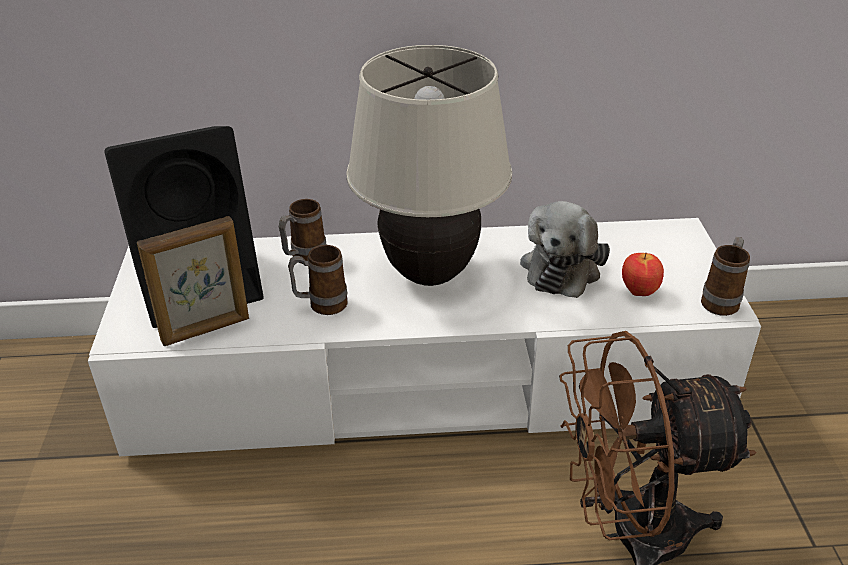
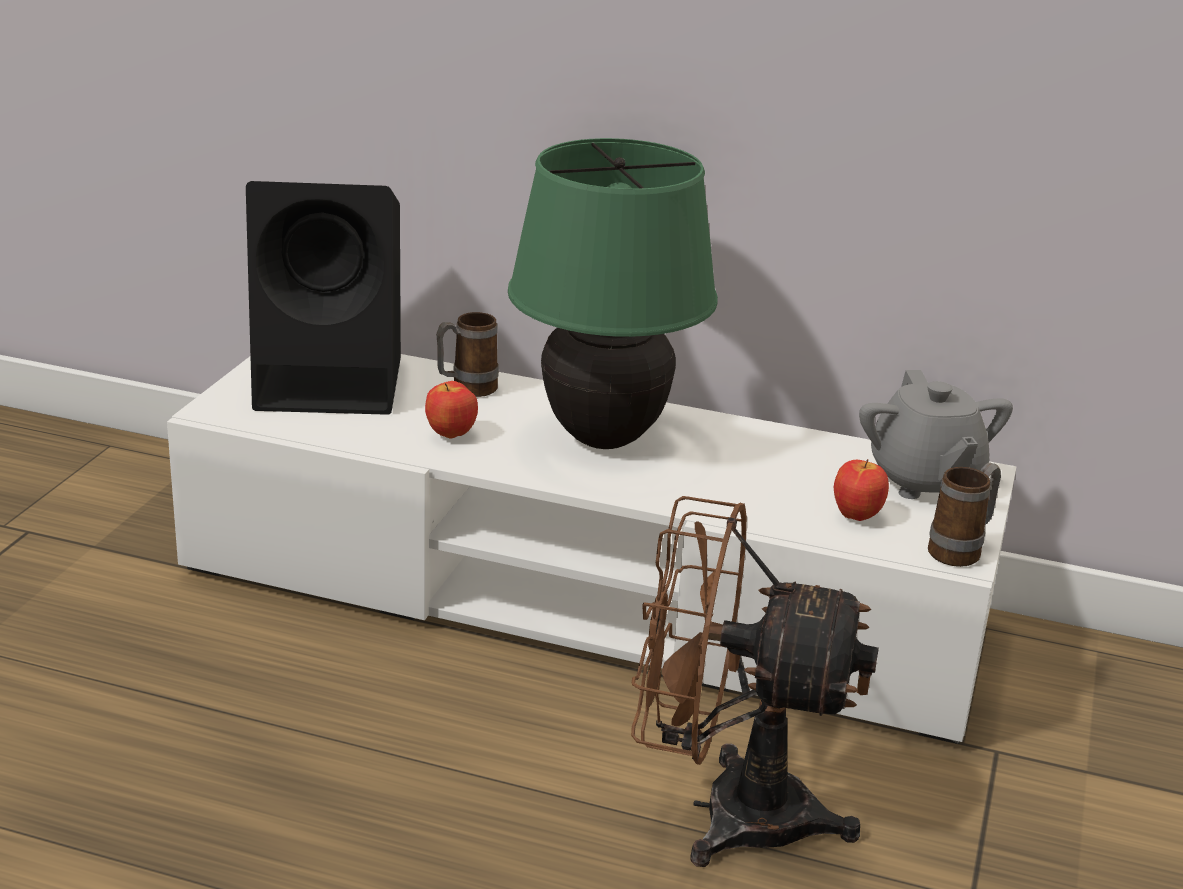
camera: 20 degrees right, 10 degrees down
(206, 330) = (308, 426): picture frame -> none
(321, 305) = (451, 435): mug -> apple
(429, 275) = (603, 438): beige table lamp -> green table lamp
(562, 267) = (778, 470): plush toy -> none
(656, 247) = (924, 481): none -> grey teapot

